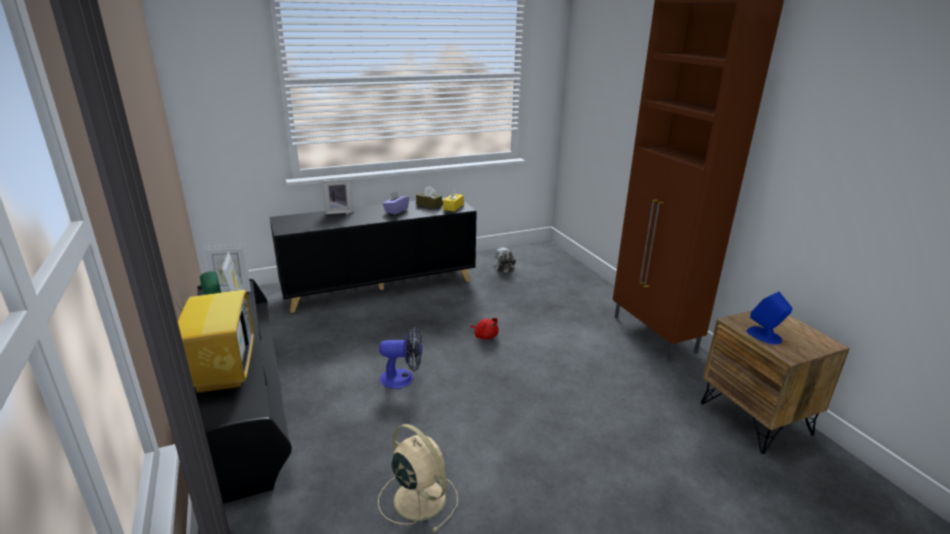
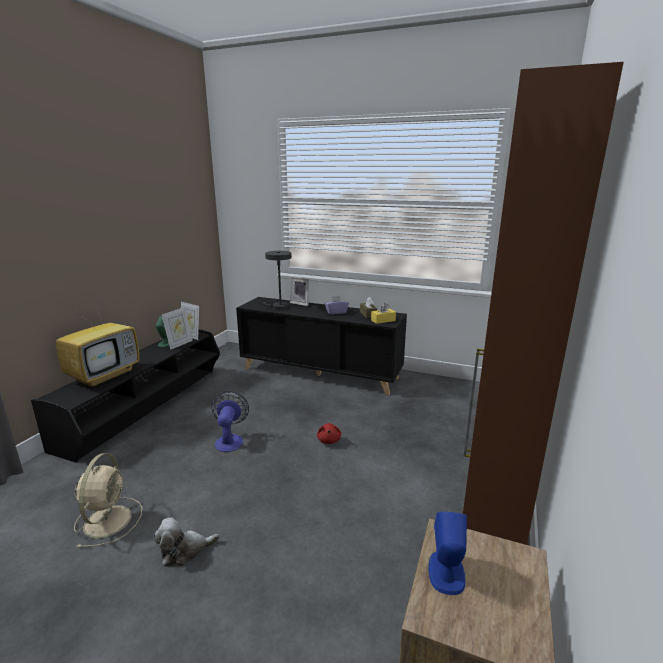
camera: 45 degrees right, 5 degrees down
(322, 221) = (278, 307): none -> grey table lamp
(403, 378) = (230, 440): fan -> fan turned 135 degrees counterclockwise
(505, 267) = (438, 395): plush toy -> plush toy (185, 551)

